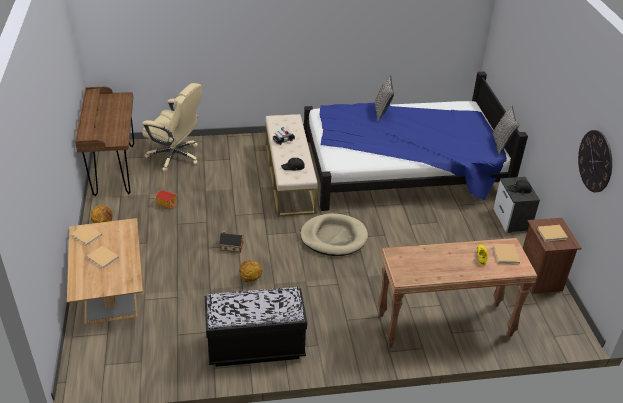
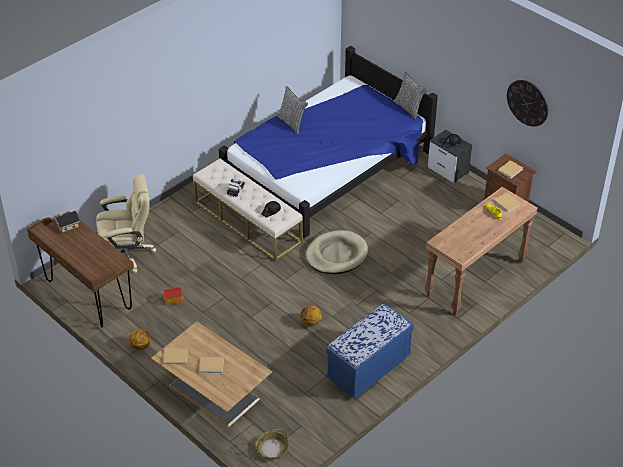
camera: 35 degrees left, 5 degrees up
(95, 365) = (272, 448): none -> basket
(231, 246) = (267, 306): toy house -> toy house (67, 226)
(256, 347) = (368, 368): black bench -> blue bench

